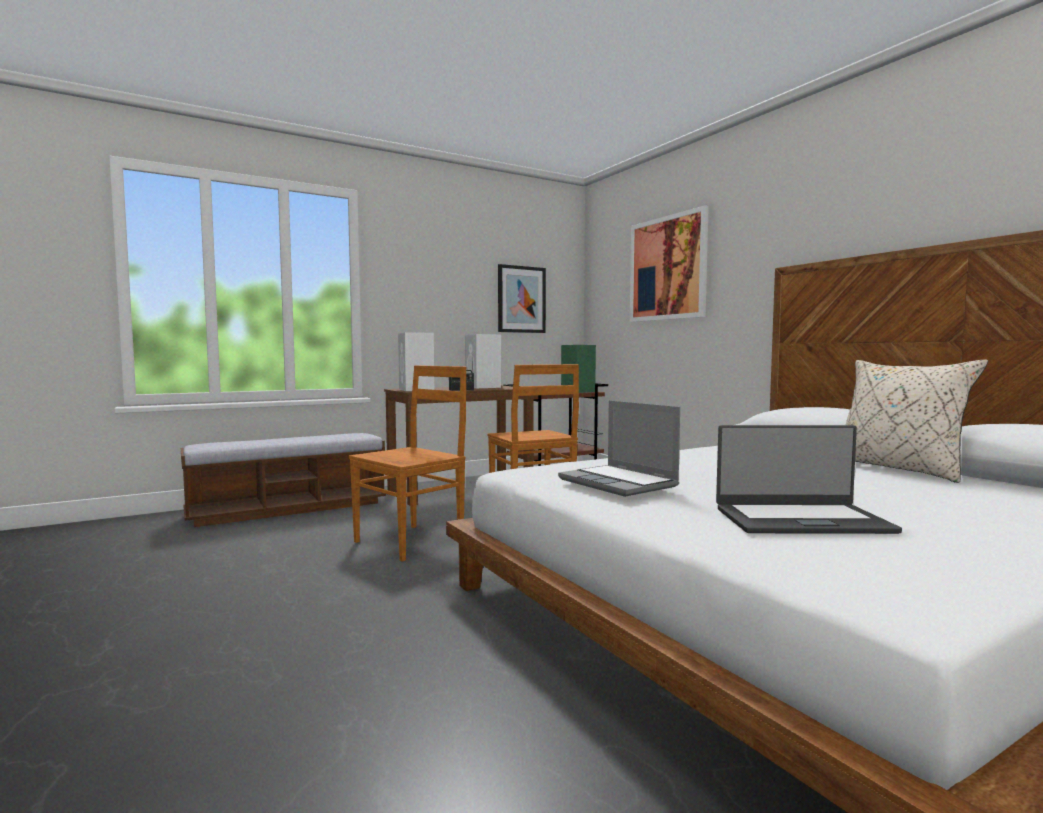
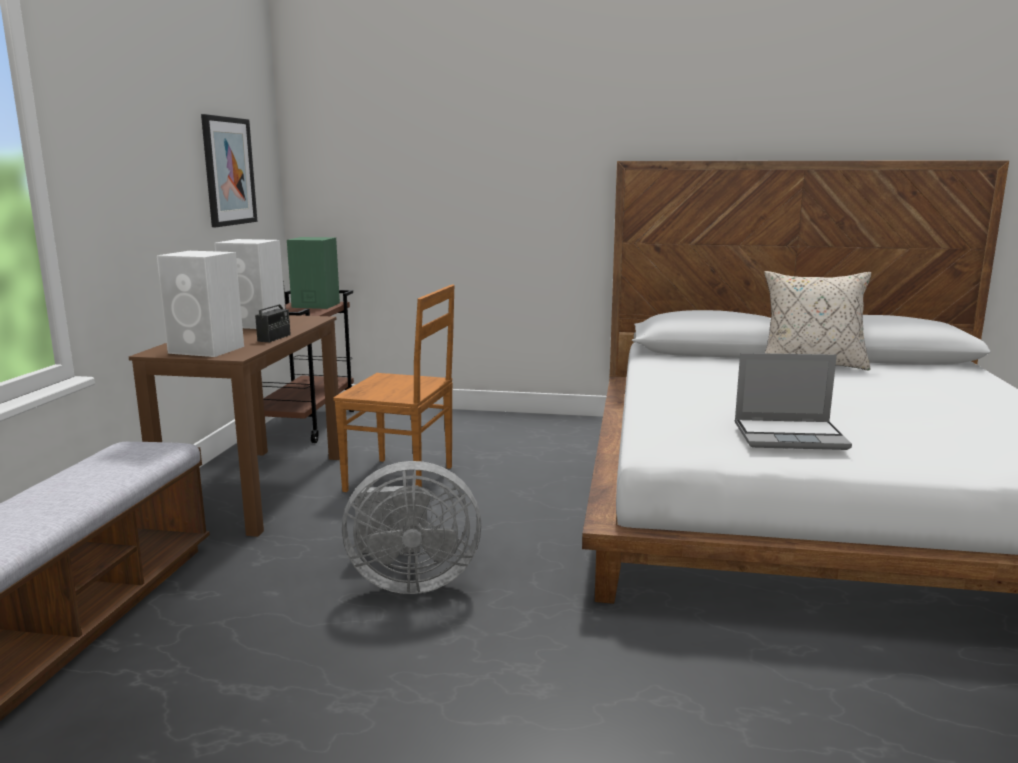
camera: 50 degrees left, 10 degrees up
(411, 541) = (409, 581): brown chair -> grey fan
(667, 268) = (449, 139): picture -> none
(800, 519) = (945, 433): laptop -> none

